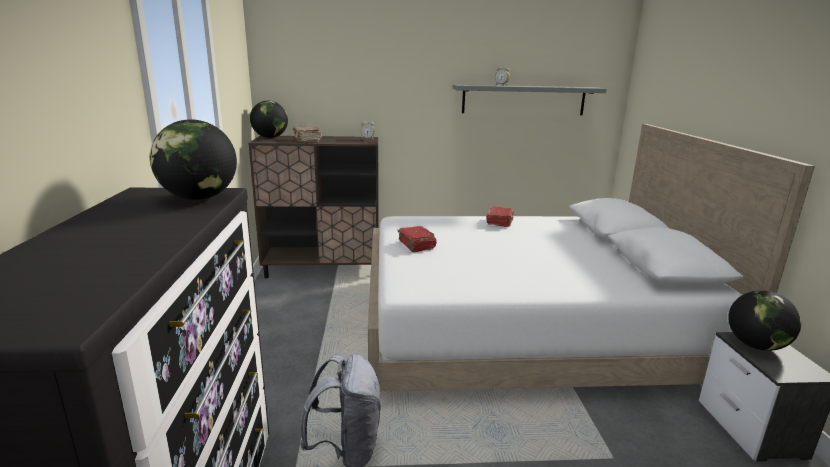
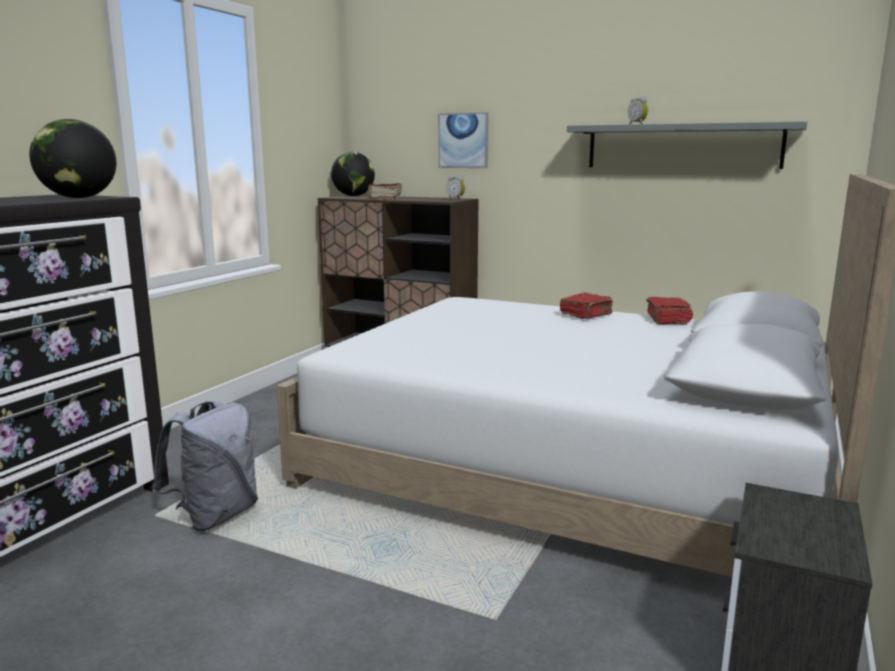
camera: 30 degrees right, 5 degrees down
(363, 92) = (463, 140): none -> picture
(416, 245) = (430, 321): red book -> red book (667, 319)
(755, 345) = (787, 510): globe -> none

